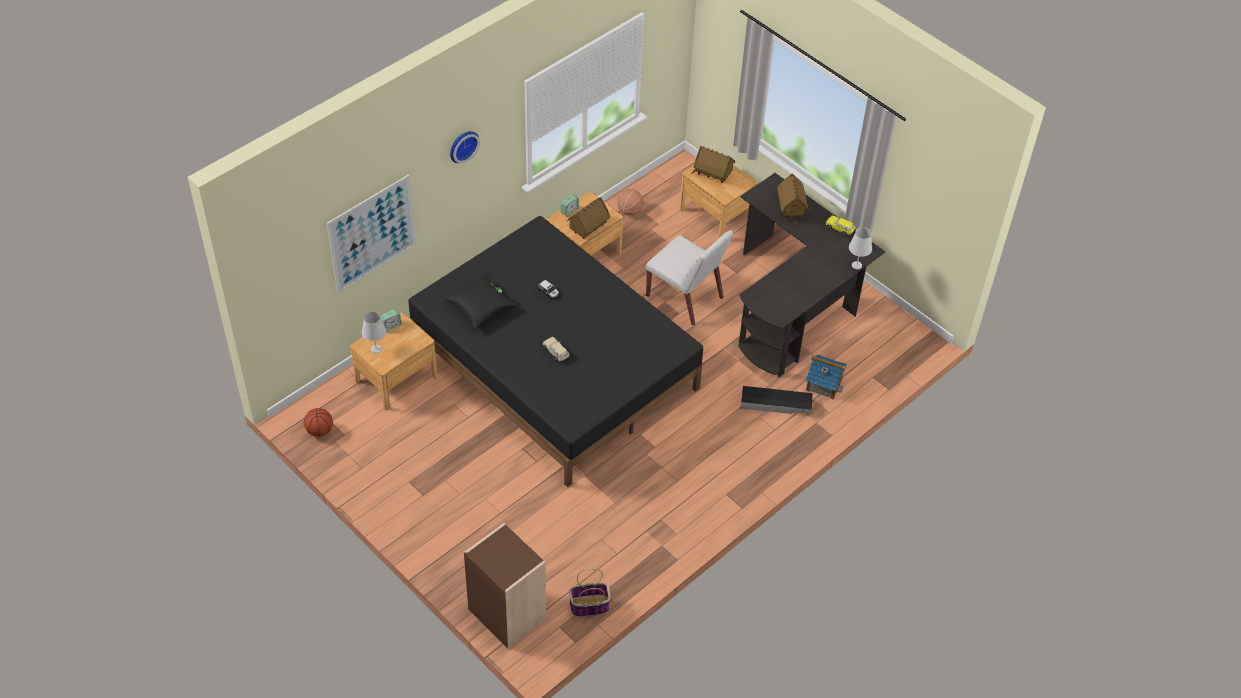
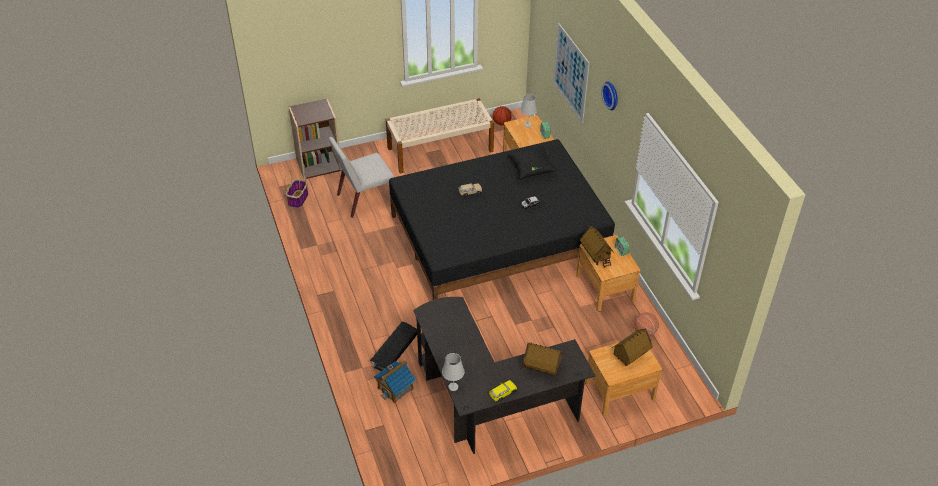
camera: 115 degrees right, 5 degrees down
(409, 481) = (440, 149): none -> beige bench
(685, 297) = (530, 334): white chair -> white chair (364, 199)

